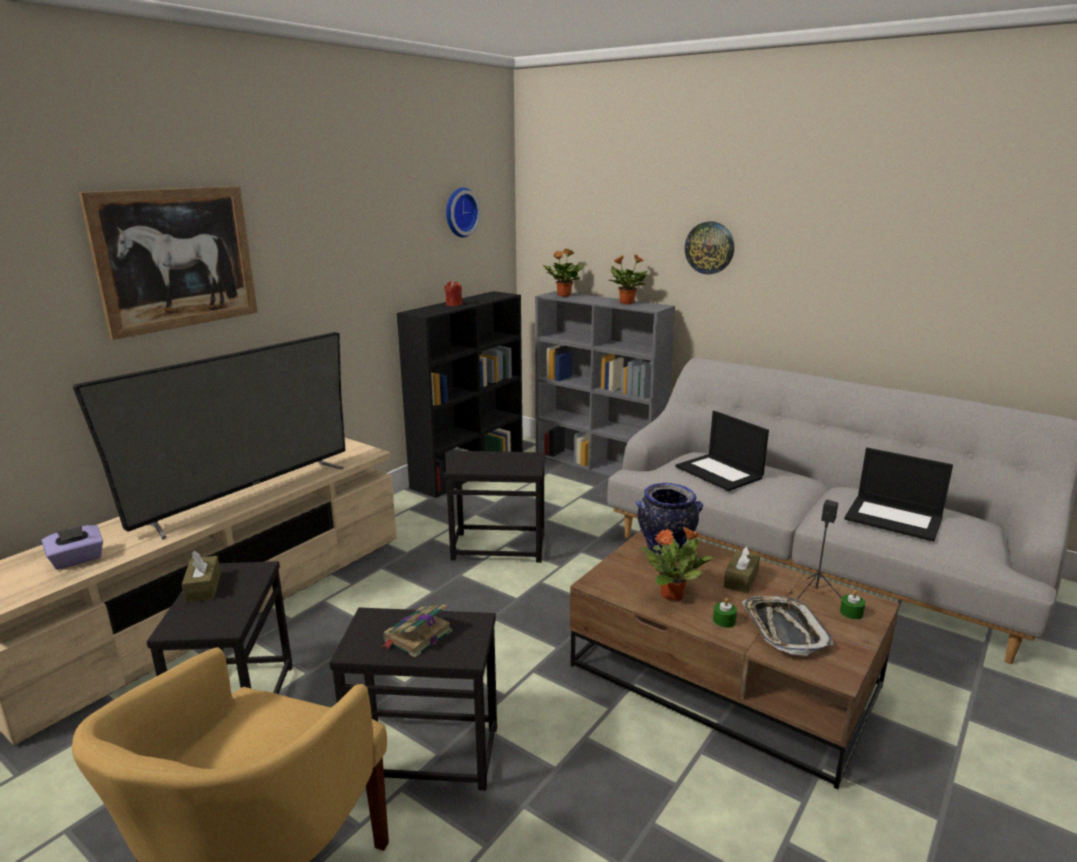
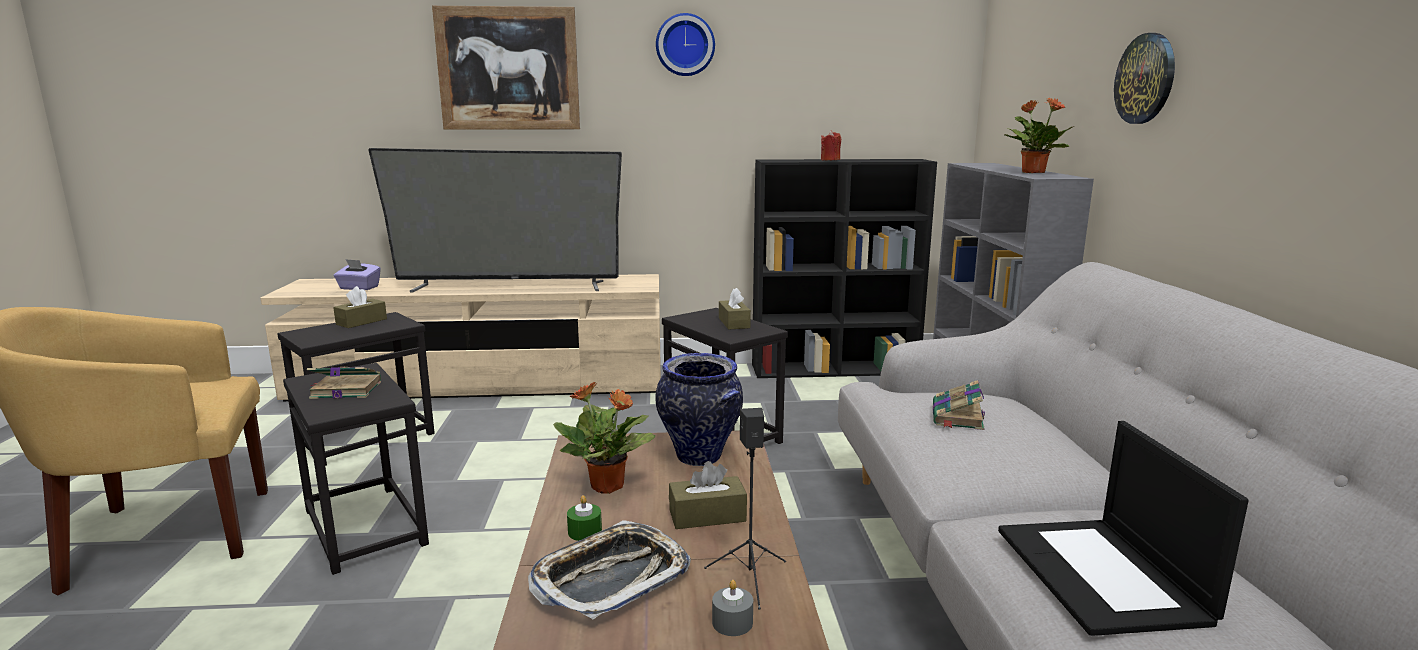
camera: 50 degrees right, 5 degrees down
(459, 212) = (873, 53): wall clock -> wall clock (685, 45)
(501, 458) = (734, 323): none -> brown tissue box
(563, 295) = (982, 164): potted plant -> none
(720, 472) = (957, 417): laptop -> book
(851, 612) = (732, 622): green candle -> grey candle

